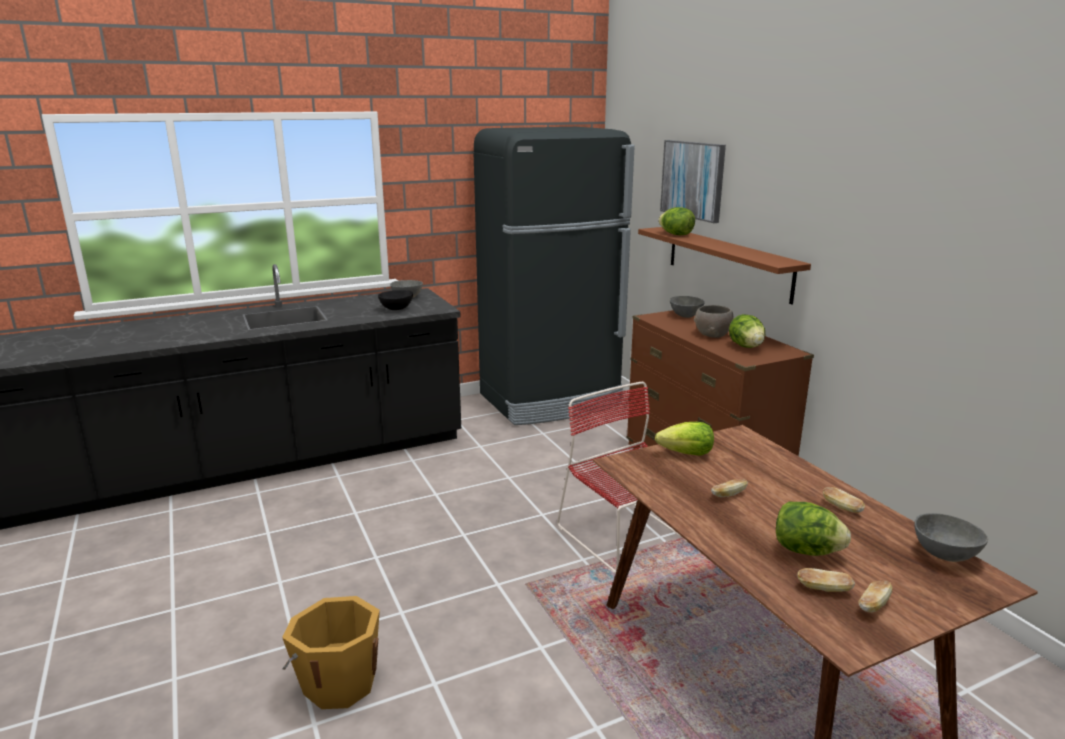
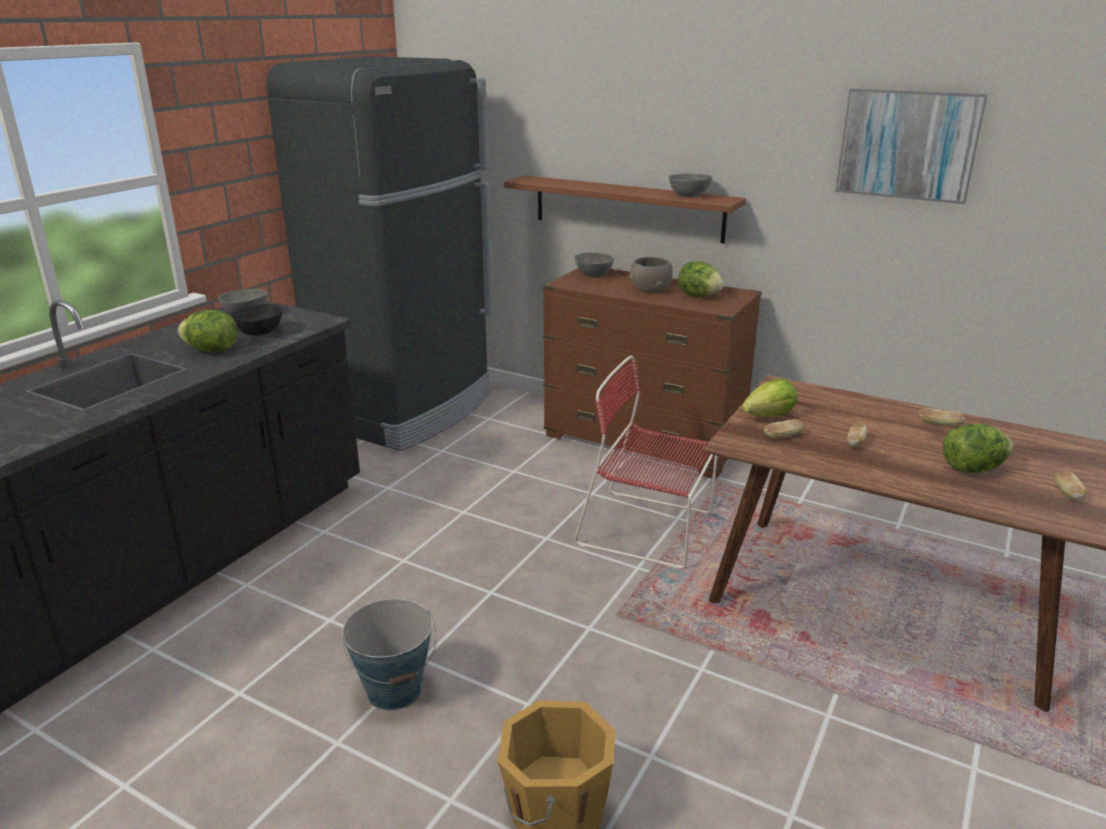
camera: 35 degrees left, 5 degrees up
(340, 567) = (394, 690): none -> bucket
(676, 235) = (559, 183): lettuce -> lettuce (212, 350)
(693, 180) = (564, 117): picture -> picture (908, 145)
(824, 589) = (1026, 494): bread -> bread (783, 436)
(945, 555) = (1046, 438): grey bowl -> grey bowl (689, 196)

